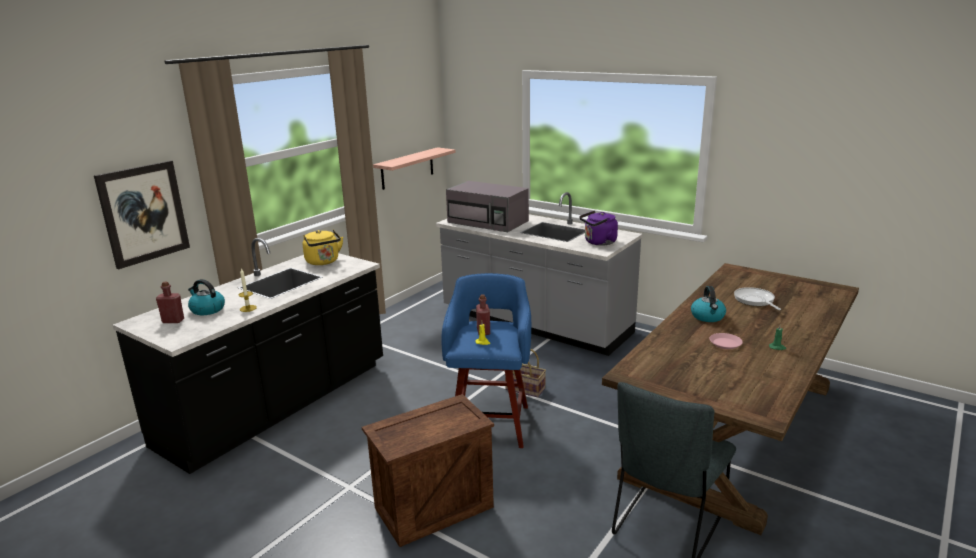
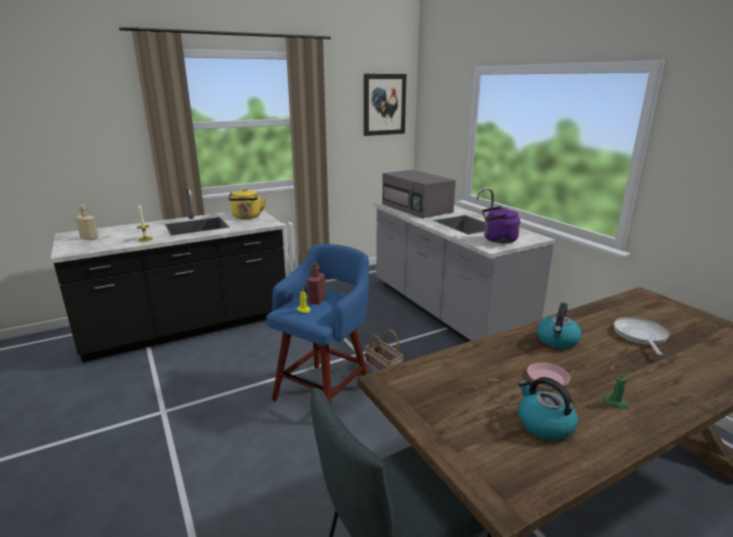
camera: 25 degrees right, 0 degrees up
(143, 213) = (102, 153): picture -> picture (384, 104)
(173, 321) = (89, 238): red bottle -> beige bottle
(207, 309) = (121, 235): kettle -> kettle (544, 424)
(407, 168) = (370, 155): shelf -> none
(434, 506) = (203, 456): crate -> none

